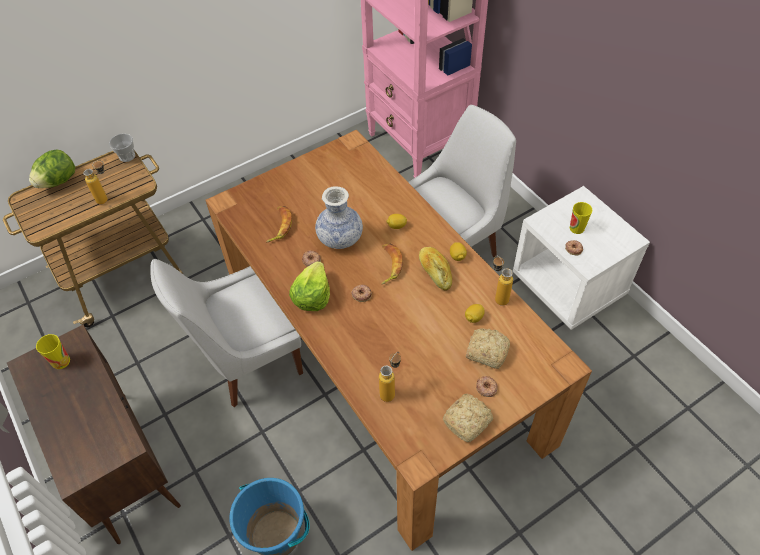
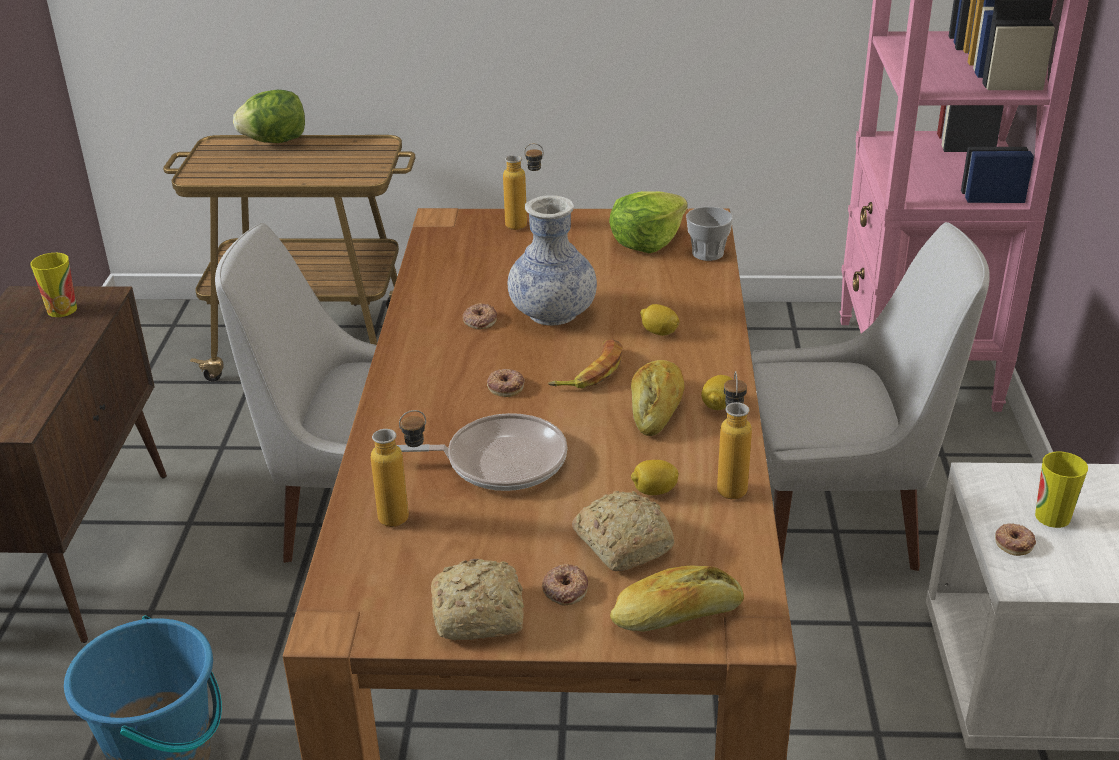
camera: 35 degrees right, 20 degrees down
(107, 198) = (309, 175): bottle -> bottle (525, 226)
(127, 156) = (384, 145): cup -> cup (707, 253)
(279, 226) = (482, 268): banana -> none
(312, 296) = (430, 358): lettuce -> lettuce (647, 241)
(399, 338) = (499, 461): none -> frying pan
(536, 375) = (677, 616): none -> bread

